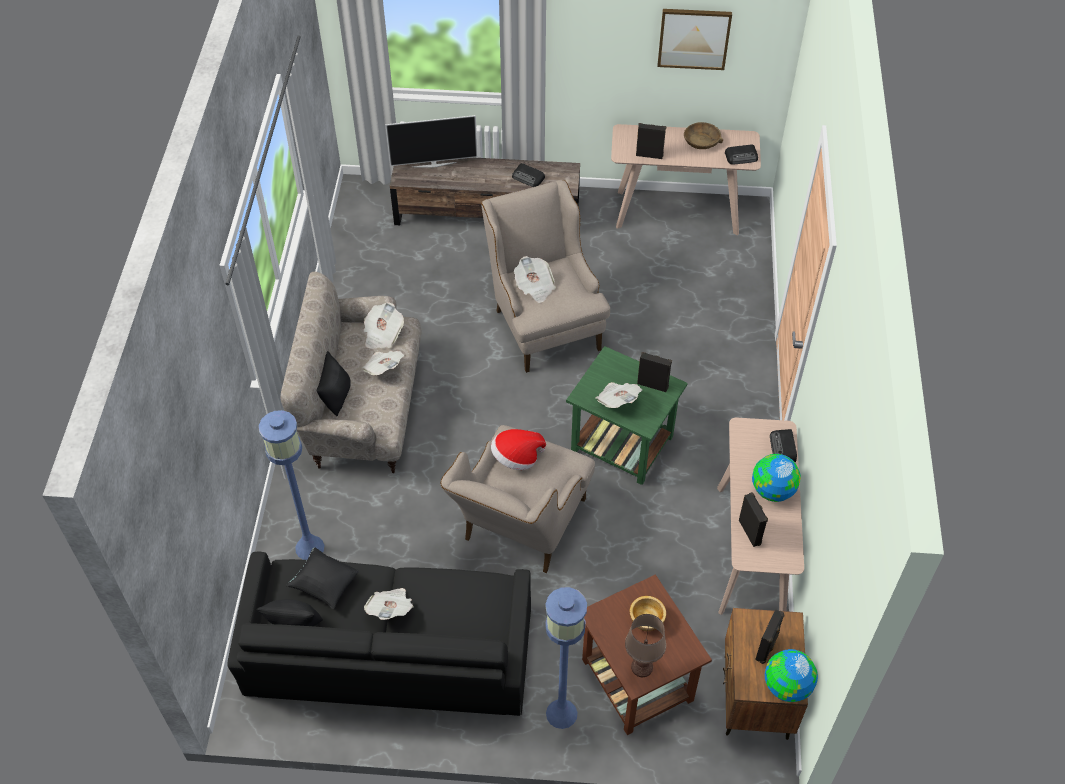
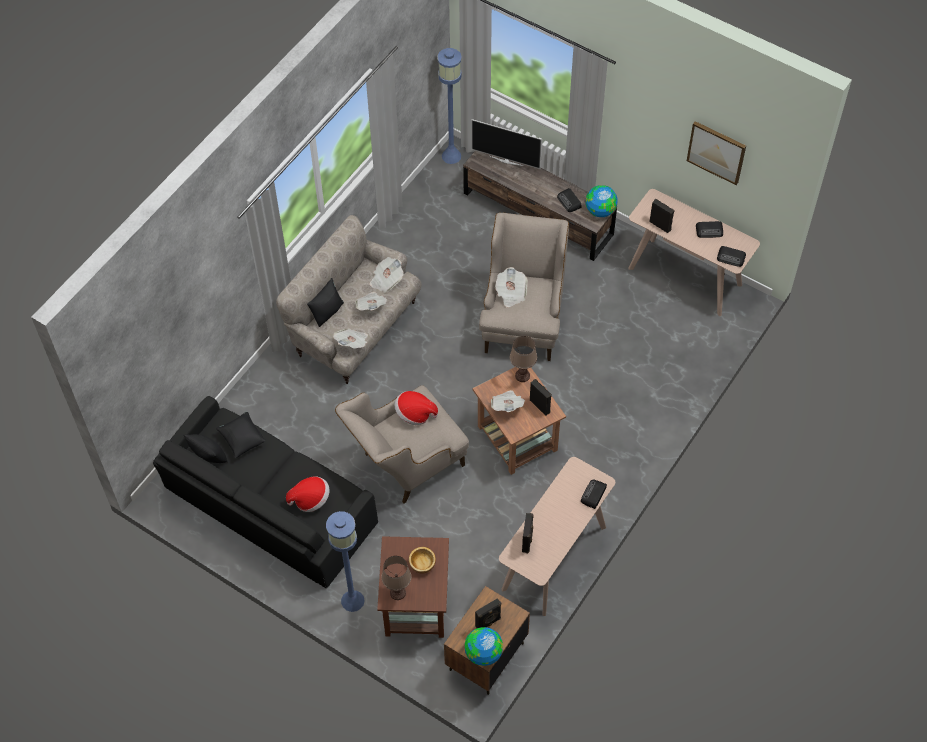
camera: 30 degrees right, 5 degrees up
(310, 547) = (261, 409): blue floor lamp -> blue floor lamp (451, 156)
(391, 609) = (273, 476): newspaper -> newspaper (352, 343)
(454, 614) = (310, 499): none -> hat
(611, 363) = (522, 376): none -> brown table lamp
(623, 444) = (518, 439): green side table -> brown side table
(702, 141) = (709, 231): brown bowl -> radio
(772, 490) = (563, 520): globe -> globe (600, 210)

